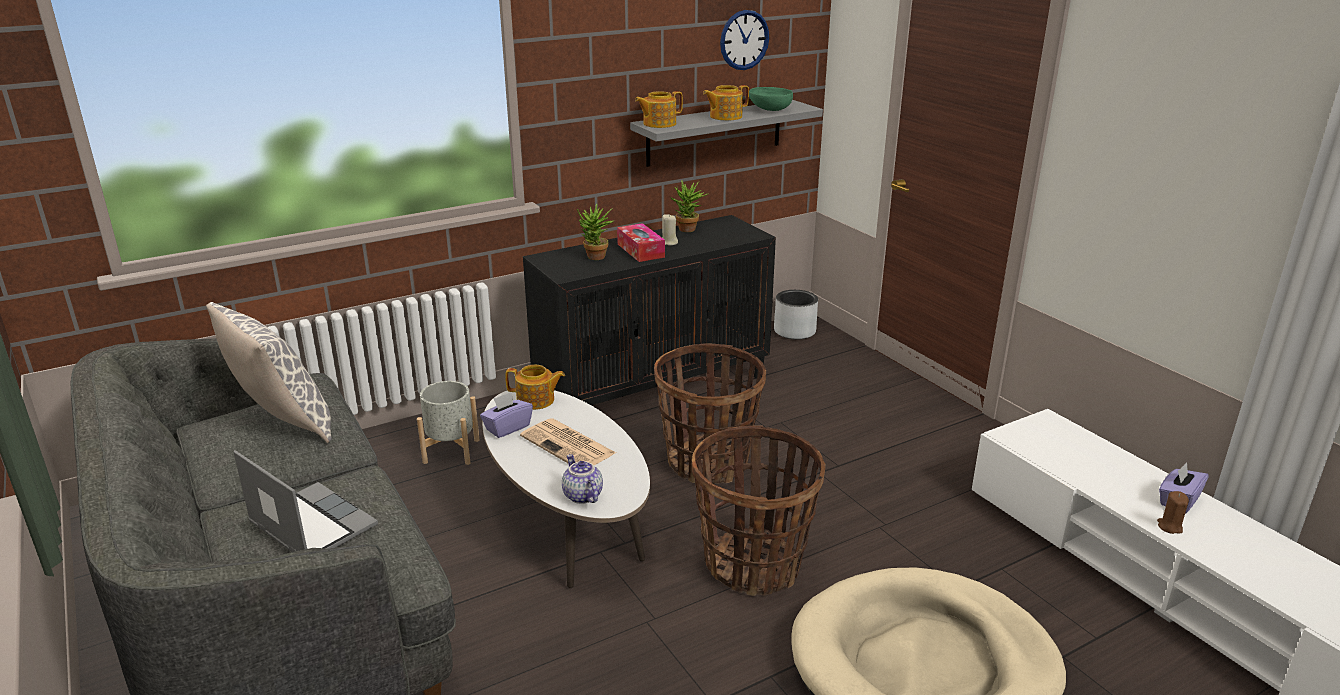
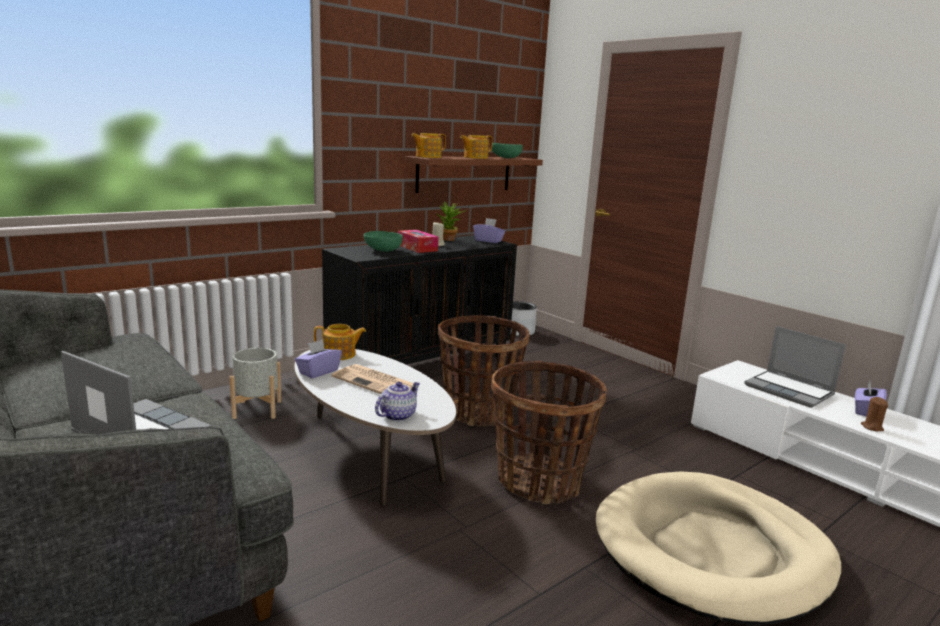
camera: 10 degrees left, 10 degrees down
(283, 424) = (107, 362): pillow -> none
(581, 496) = (397, 415): teapot -> teapot turned 75 degrees clockwise
(595, 258) = (382, 250): potted plant -> green bowl
(714, 133) = (464, 174): grey shelf -> brown shelf
(740, 230) = (488, 241): none -> purple tissue box
(744, 40) = (486, 106): wall clock -> none
(1092, 463) = (790, 390): none -> laptop

